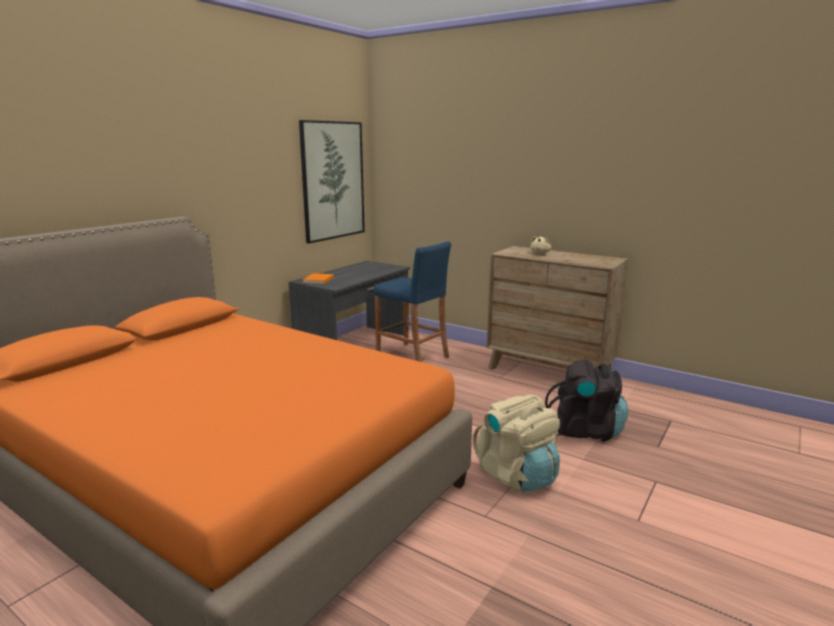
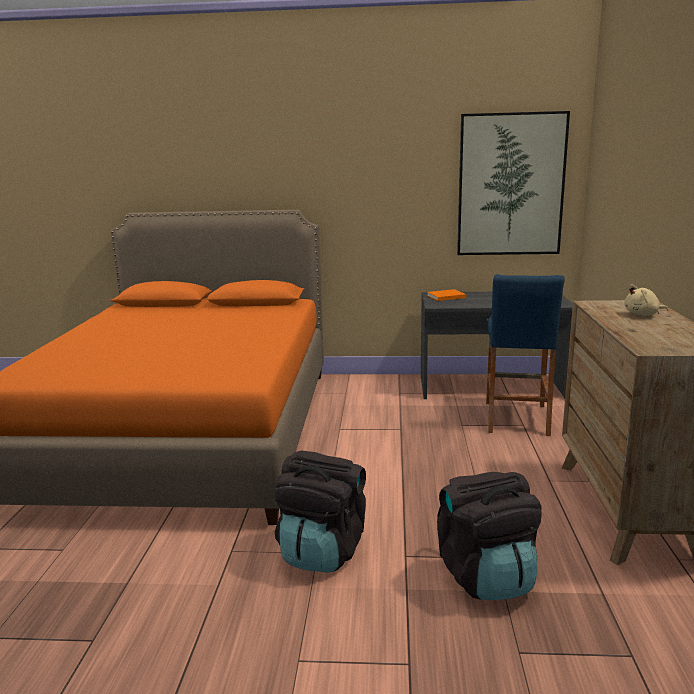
camera: 60 degrees right, 0 degrees up
(517, 475) = (322, 551): beige backpack -> black backpack

